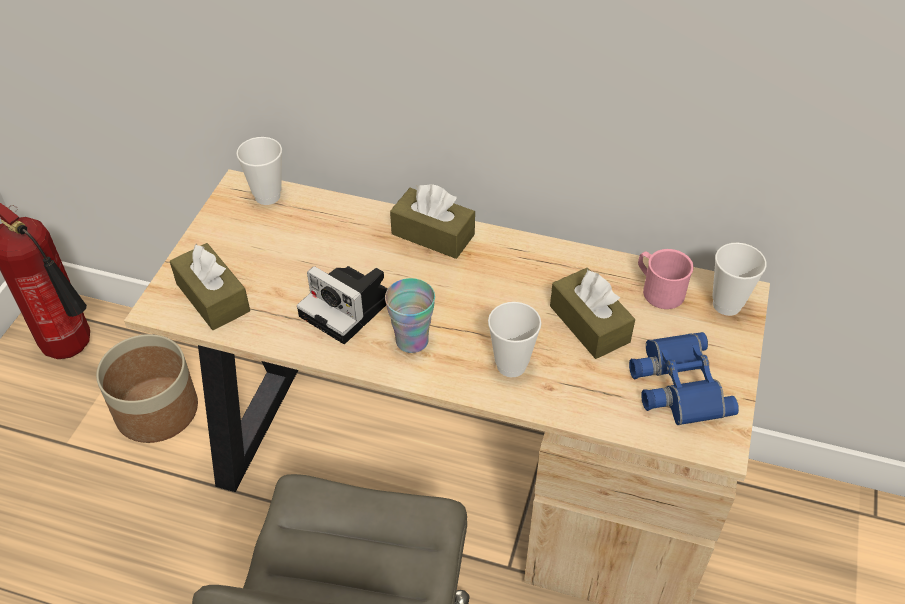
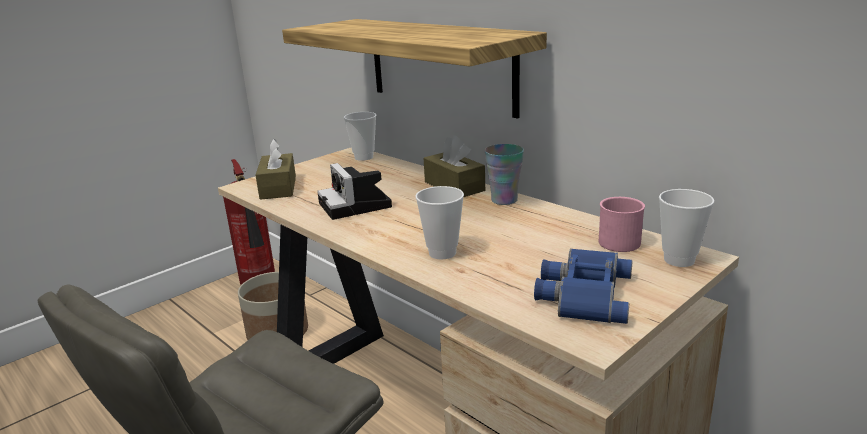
camera: 30 degrees right, 25 degrees down
(383, 86) = (440, 64): none -> shelf
(412, 341) = (381, 227): cup -> cup (504, 200)
(589, 324) = (533, 245): brown tissue box -> none

